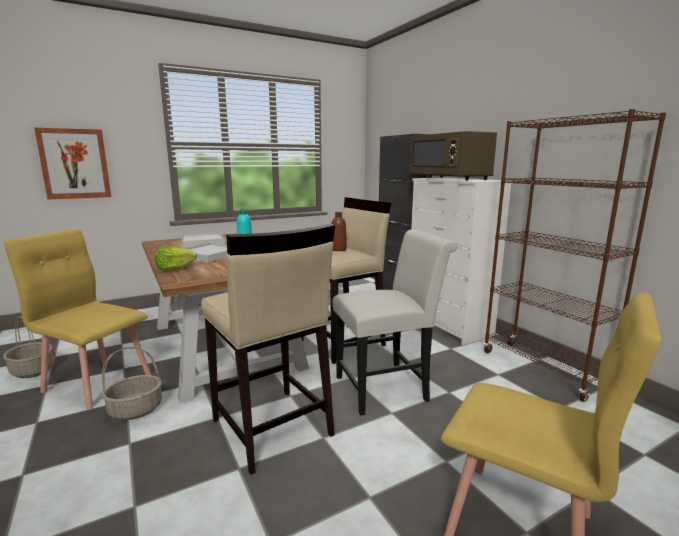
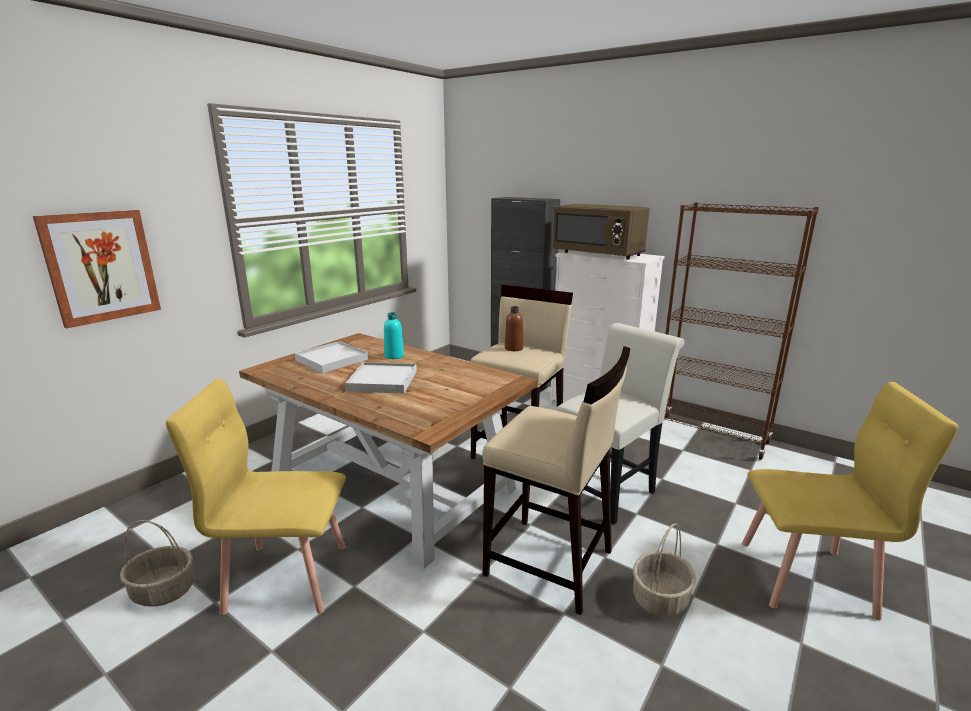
camera: 25 degrees left, 5 degrees up
(135, 410) = (382, 594): basket -> basket (660, 599)
(174, 268) = (382, 410): lettuce -> none

